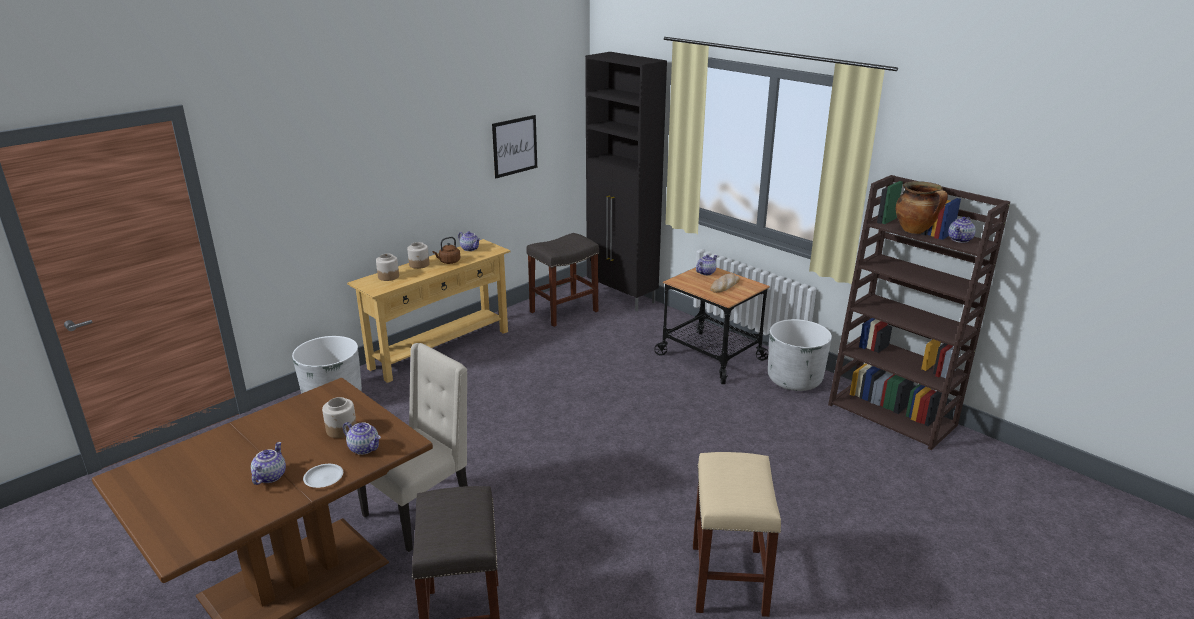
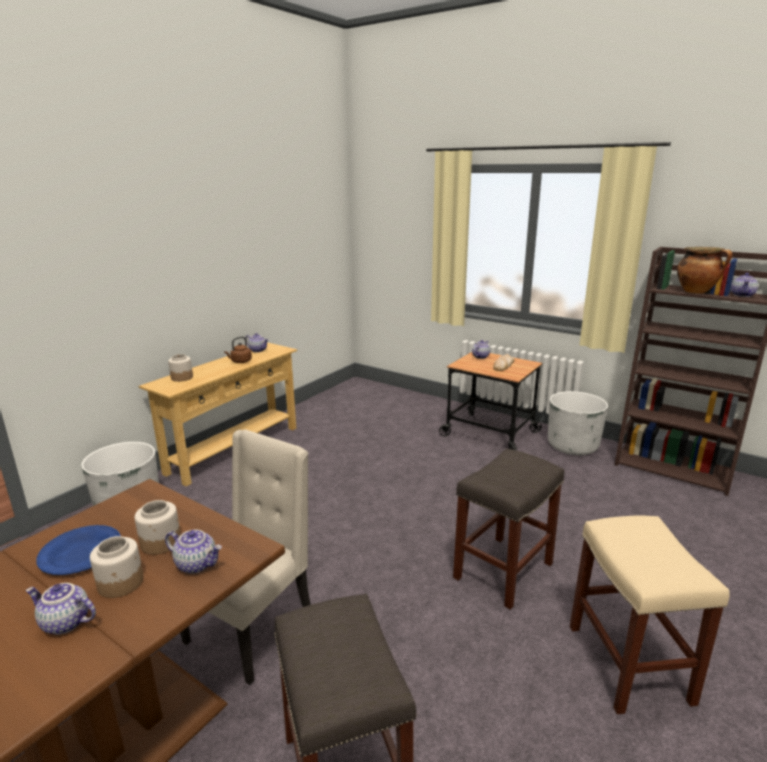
camera: 10 degrees left, 5 degrees down
(269, 476) = (64, 623): teapot -> teapot turned 75 degrees counterclockwise
(284, 431) = (81, 553): none -> blue plate
(324, 478) = (147, 615): white plate -> none
(419, 264) = (211, 366): jar -> jar (121, 583)
(514, 146) = (291, 256): picture -> none
(564, 311) = (343, 407): grey stool -> grey stool (503, 569)
(622, 297) = (390, 392): black cabinet -> none

